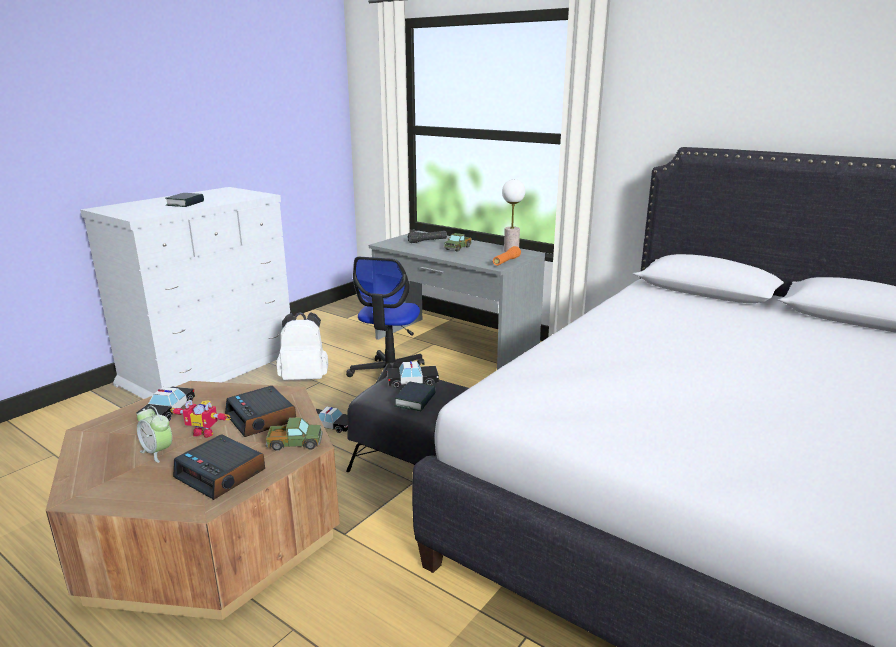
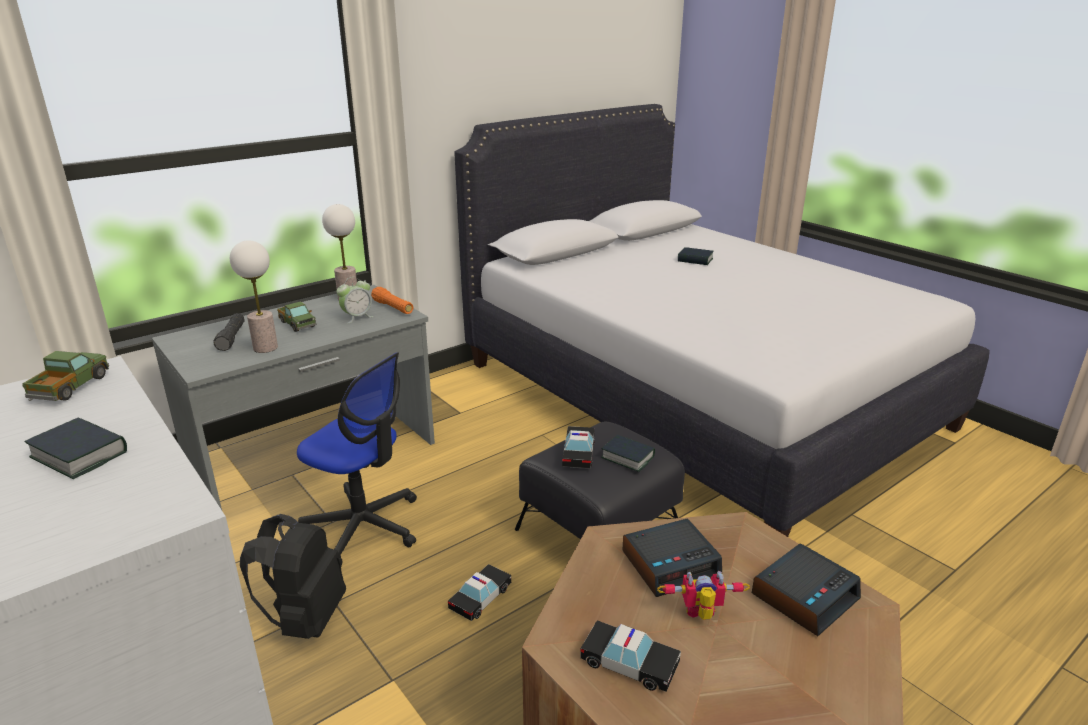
camera: 75 degrees left, 5 degrees up
(158, 452) = (754, 661): alarm clock -> alarm clock (357, 317)
(205, 432) = (701, 616): toy robot -> toy robot turned 120 degrees counterclockwise
(295, 444) = (738, 538): toy truck -> toy truck (71, 387)
(305, 378) = (305, 618): white backpack -> black backpack
(419, 248) = (265, 348): none -> table lamp
(795, 349) = (695, 260): none -> book

